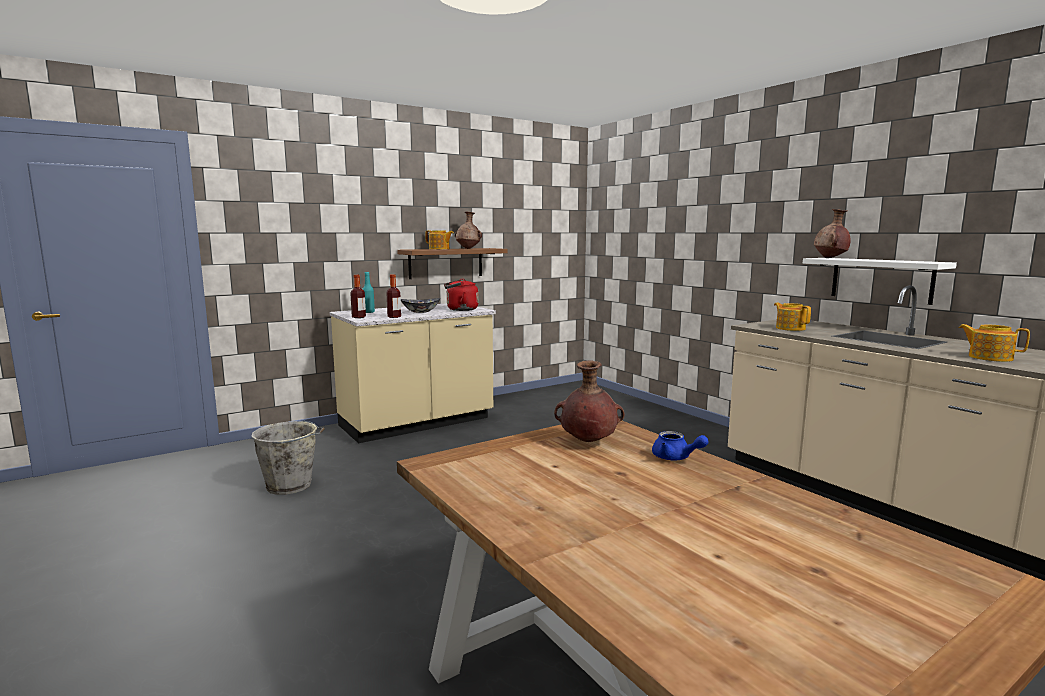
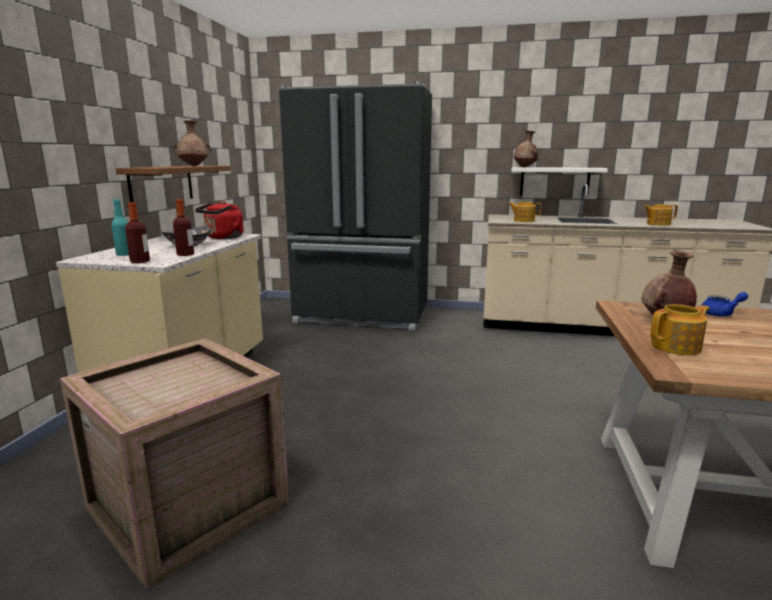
camera: 45 degrees left, 5 degrees up
(291, 486) = (185, 506): grey bucket -> crate
(439, 249) = (165, 166): teapot -> teapot (677, 347)
(630, 415) = (362, 316): none -> black fridge

